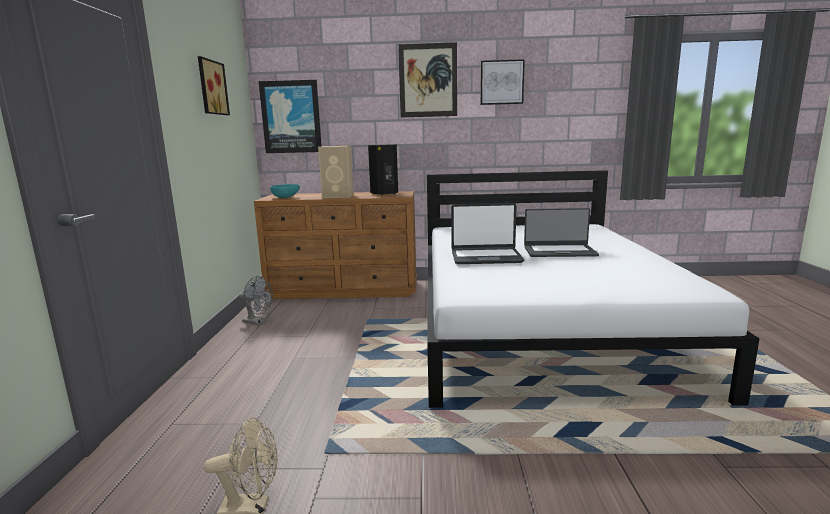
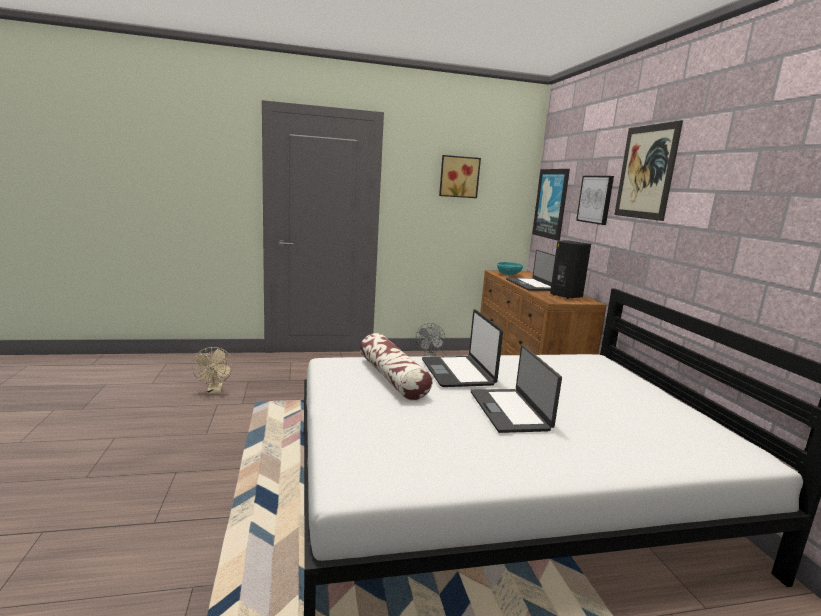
camera: 75 degrees right, 0 degrees up
(339, 196) = (531, 285): beige speaker -> laptop
(501, 82) = (723, 177): picture -> picture (595, 199)
(503, 276) = (392, 378): none -> pillow

